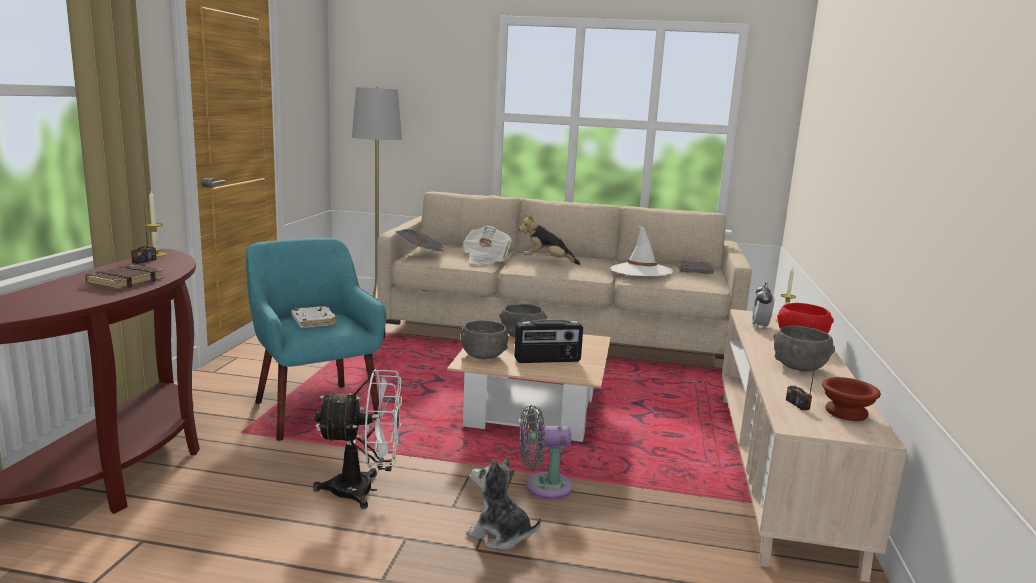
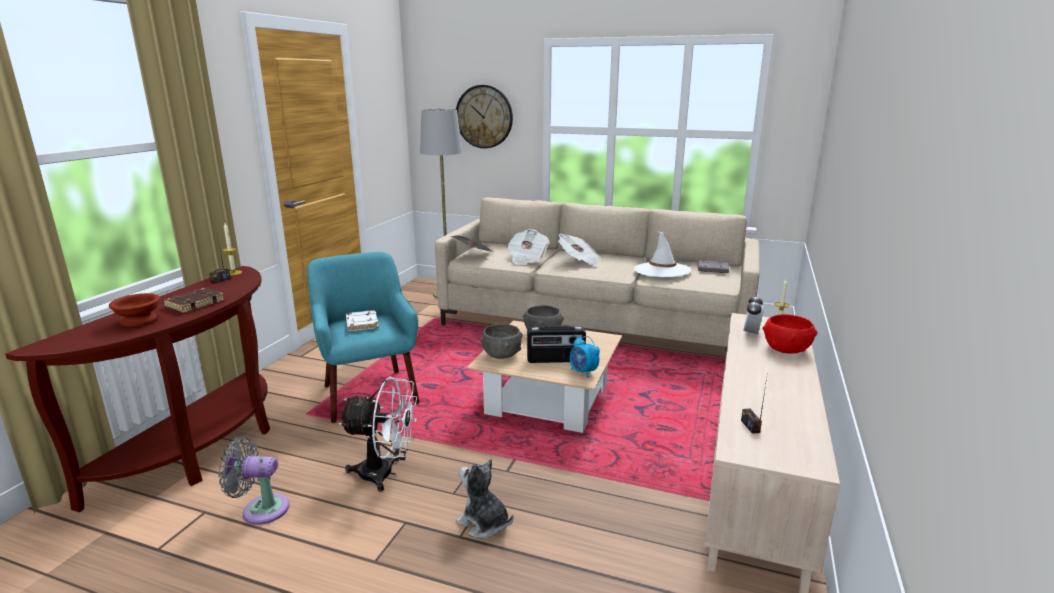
camera: 10 degrees right, 5 degrees up
(426, 100) = (484, 117): none -> wall clock
(543, 486) = (535, 477): grey fan -> grey fan (261, 509)
(547, 262) = (579, 261): plush toy -> newspaper
(583, 371) = (583, 372): none -> alarm clock
(799, 367) = (771, 382): grey bowl -> none
(846, 413) = (795, 438): brown bowl -> brown bowl (138, 322)

